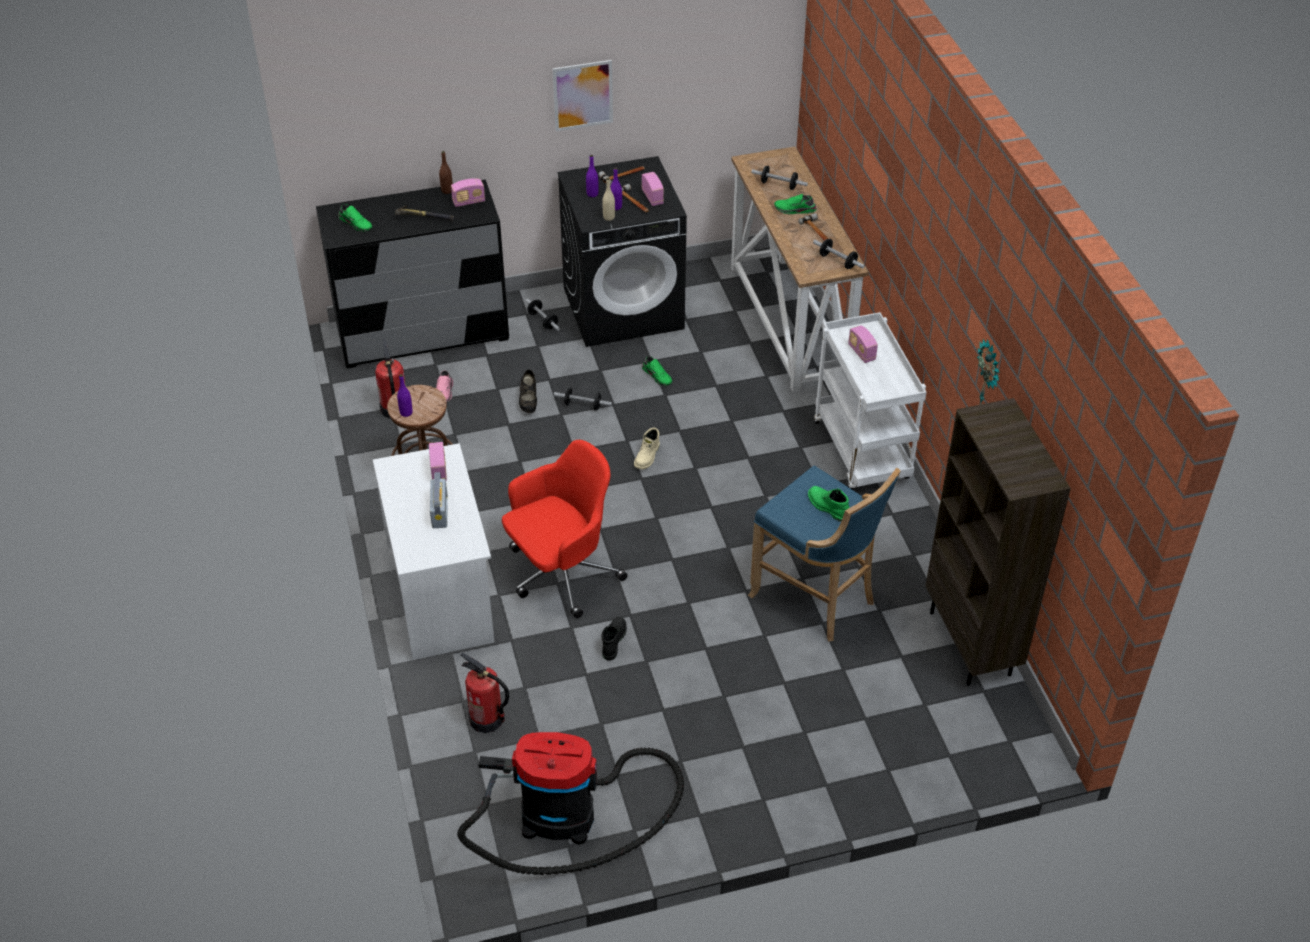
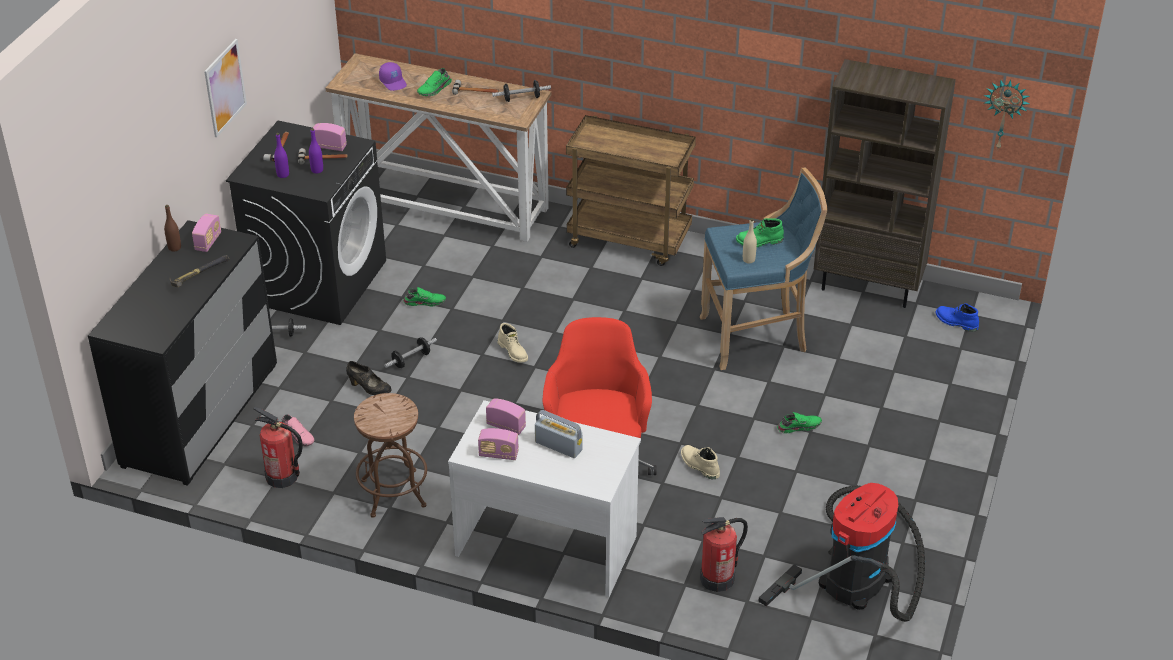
camera: 55 degrees left, 5 degrees down
(356, 223) = (150, 320): green shoe -> green shoe (798, 426)
(406, 413) = (390, 425): purple bottle -> none
(609, 217) = (326, 179): beige bottle -> beige bottle (748, 260)
(613, 640) = (699, 465): black boot -> beige boot
(779, 185) = (393, 82): dumbbell -> purple cap
(861, 352) = (613, 147): radio -> radio (498, 454)
(863, 452) = (630, 240): white cart -> brown cart
(985, 734) = (955, 322): none -> blue boot
(989, 379) = (792, 69): wall clock -> wall clock (1004, 113)

